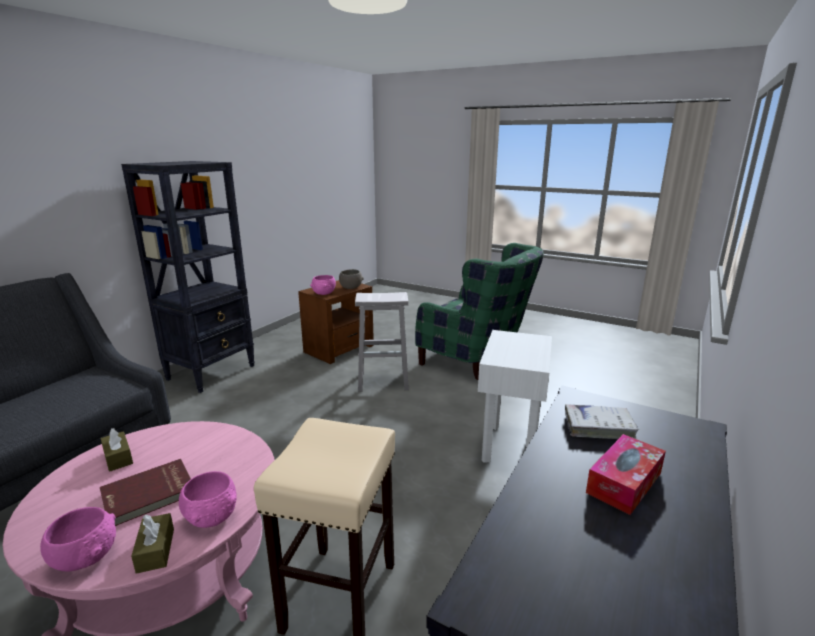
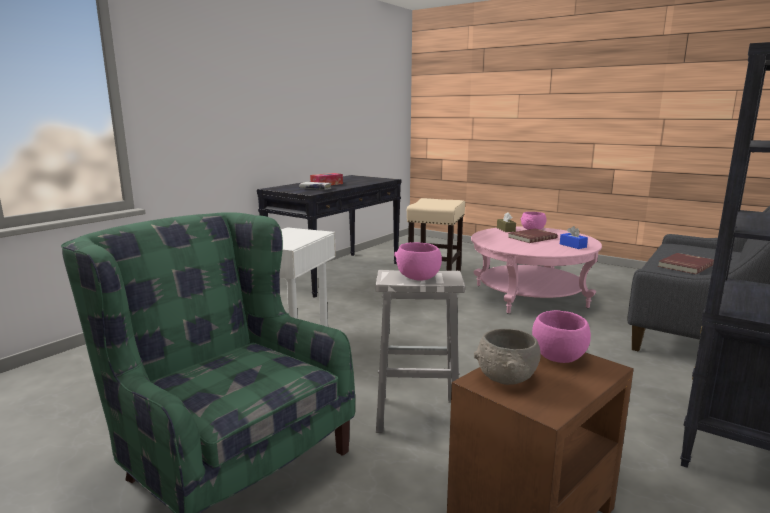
camera: 175 degrees left, 5 degrees down
(63, 400) = (684, 265): none -> red book
(118, 458) = (573, 245): brown tissue box -> blue tissue box
(212, 516) = (491, 233): pink bowl -> pink bowl (417, 277)

